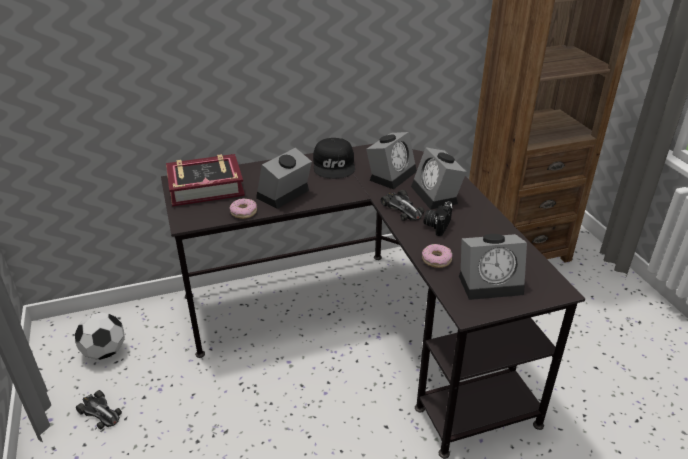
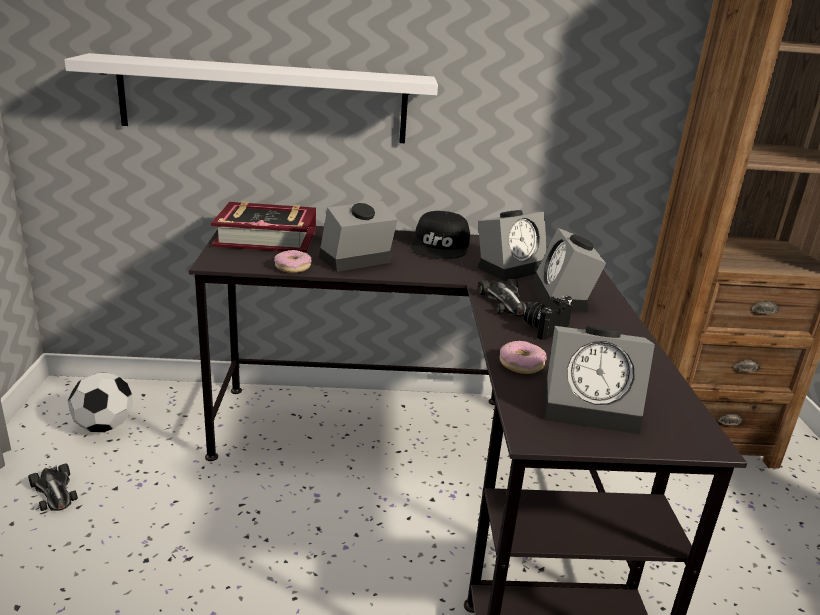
camera: 15 degrees right, 10 degrees down
(179, 80) = (264, 100): none -> white shelf

